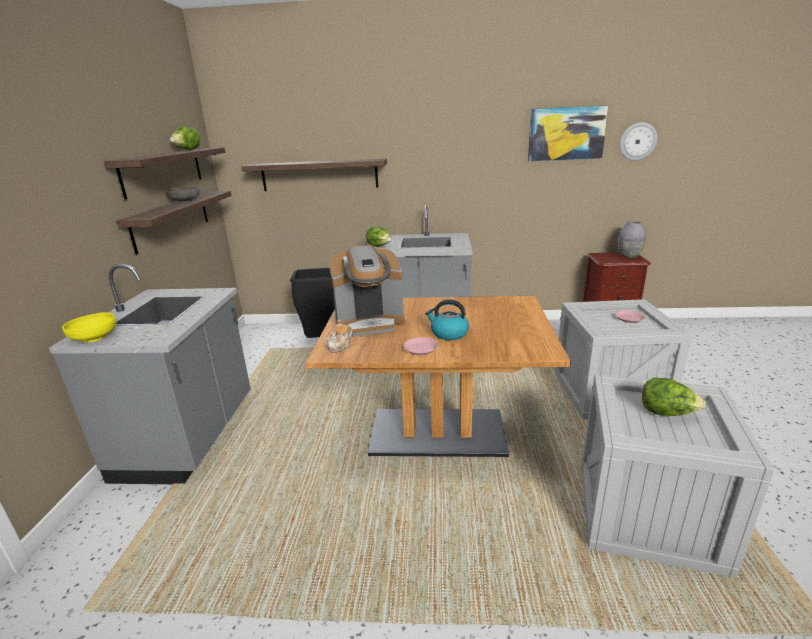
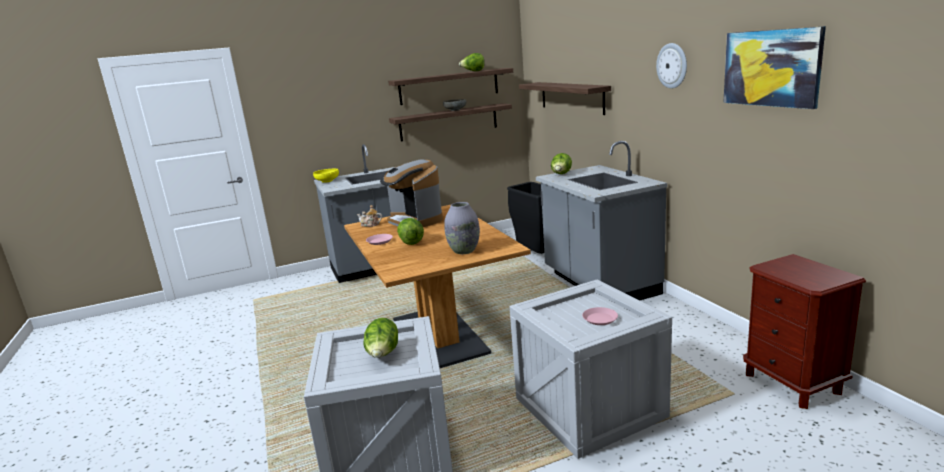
camera: 65 degrees right, 5 degrees down
(448, 333) = (411, 242): kettle -> lettuce
(629, 256) = (824, 276): grey vase -> grey vase (463, 251)
(637, 141) = (875, 86): wall clock -> wall clock (672, 65)

